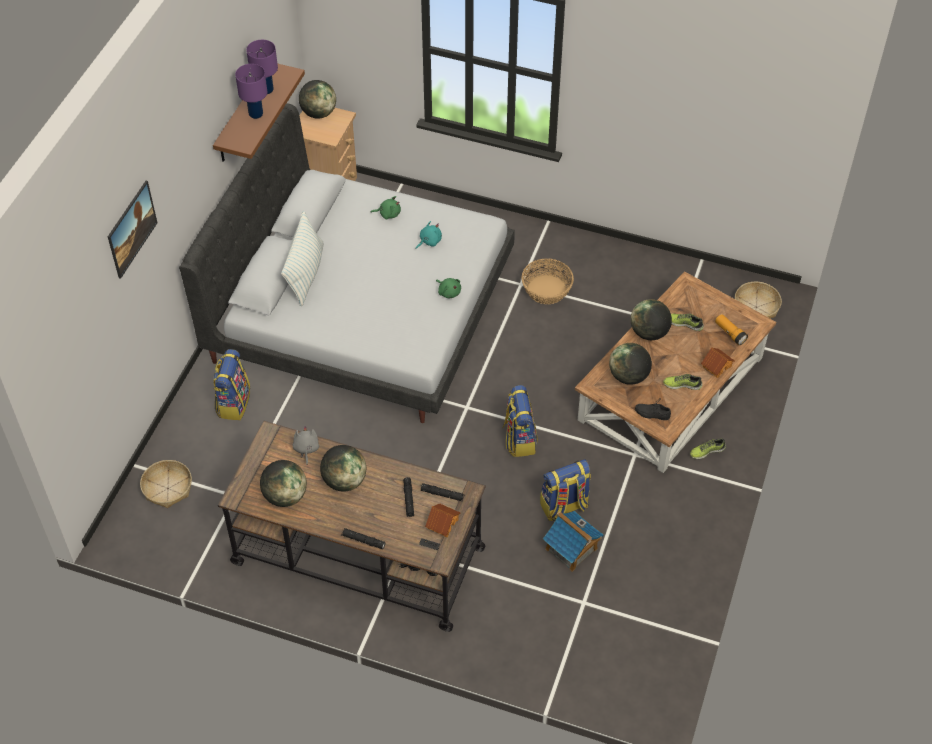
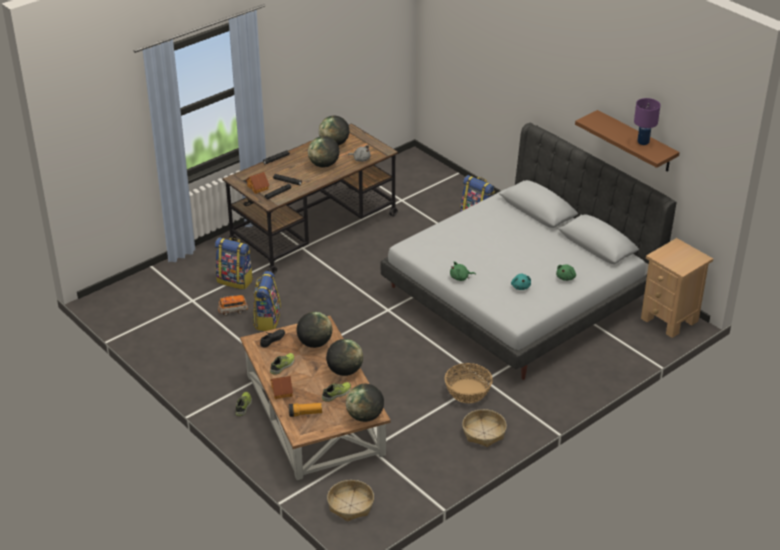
camera: 120 degrees right, 15 degrees down
(134, 239) = (510, 49): picture -> none
(168, 488) = (430, 179): basket -> basket (484, 433)
(256, 114) = (618, 132): purple table lamp -> none
(305, 273) = (531, 224): pillow -> none
(318, 113) = (693, 258): globe -> globe (365, 416)
(519, 439) = (339, 322): backpack -> backpack (235, 281)
(571, 549) = (233, 310): toy house -> toy car

